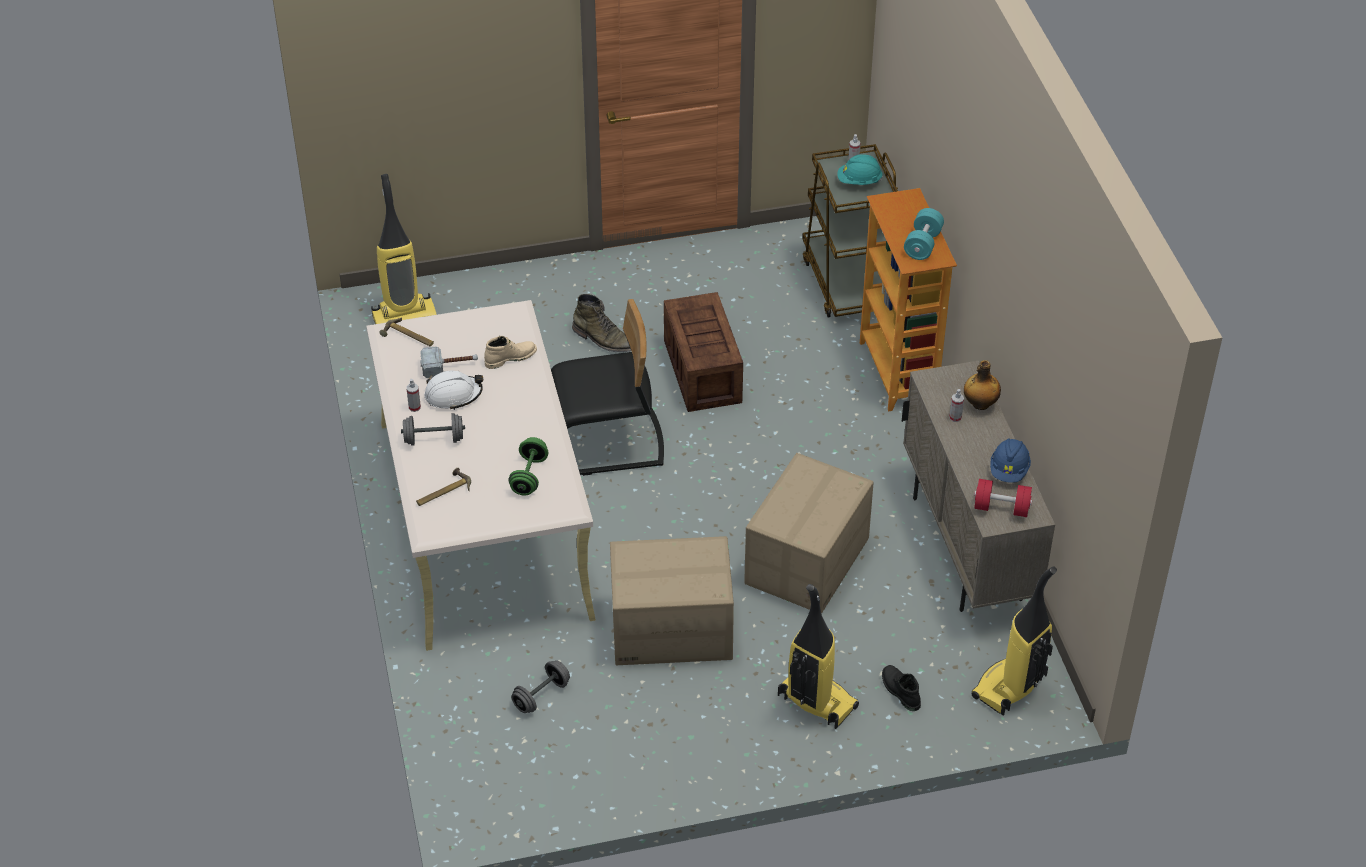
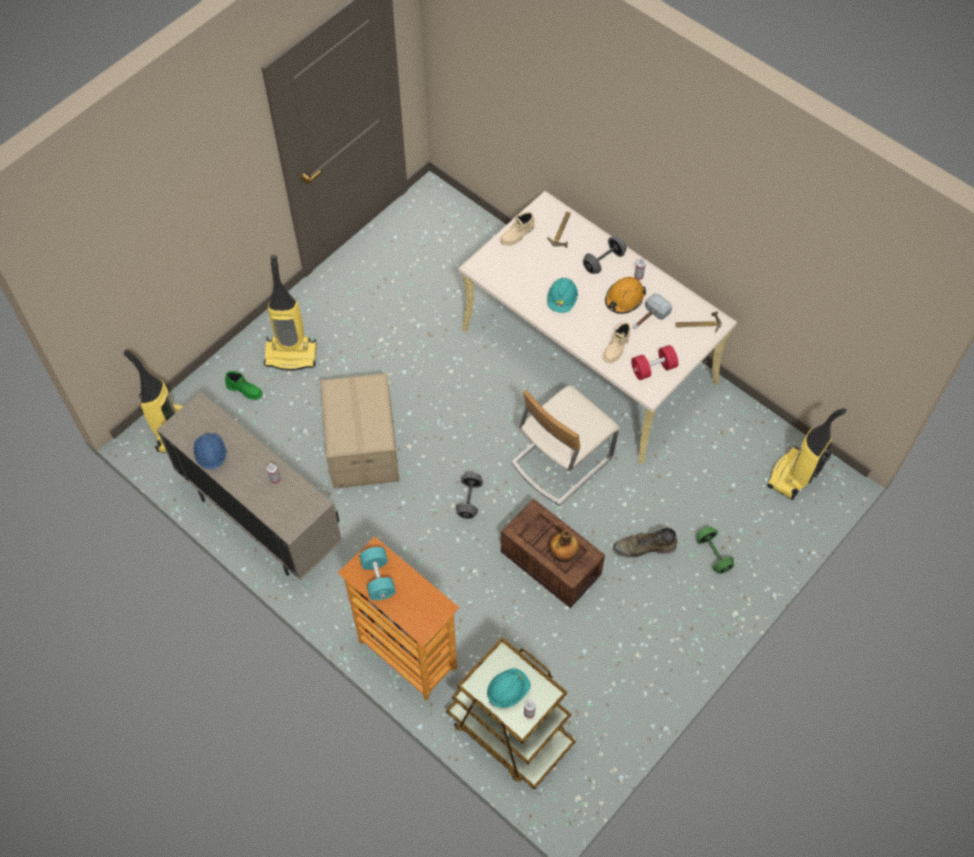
camera: 145 degrees right, 15 degrees up
(453, 395) = (624, 299): white hard hat -> orange hard hat
(496, 514) = (517, 235): none -> beige boot
(518, 426) = (562, 301): none -> turquoise hard hat
(529, 476) = (522, 270): green dumbbell -> green dumbbell (713, 554)
(541, 696) = (452, 268): grey dumbbell -> grey dumbbell (469, 500)
(610, 443) = (561, 460): black chair -> beige chair
(671, 630) = (411, 350): cardboard box -> none
(899, 691) = (245, 390): black boot -> green boot
(980, 404) = (264, 502): bottle -> bottle (563, 554)
(1001, 508) = (200, 421): red dumbbell -> red dumbbell (653, 368)

